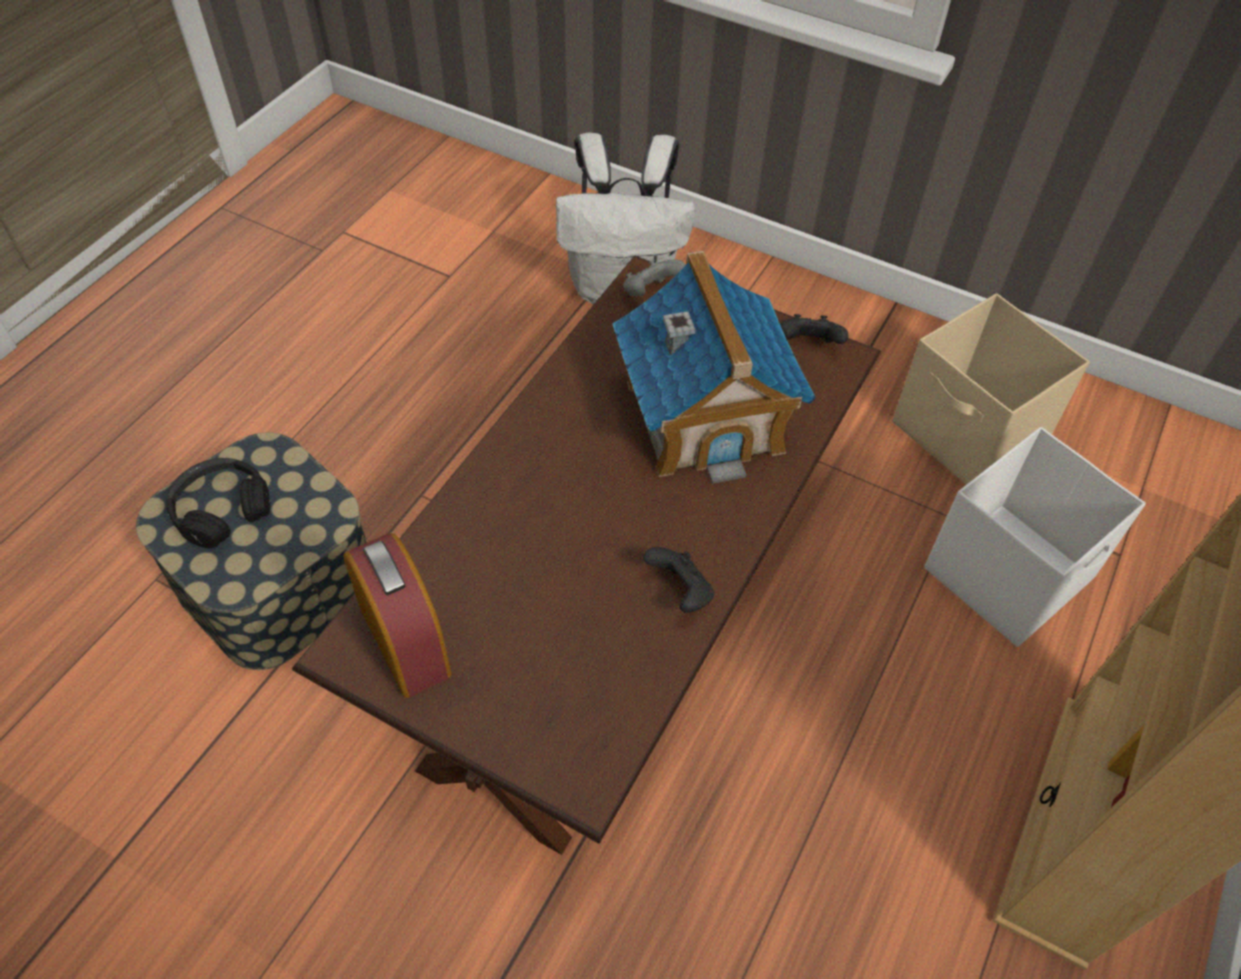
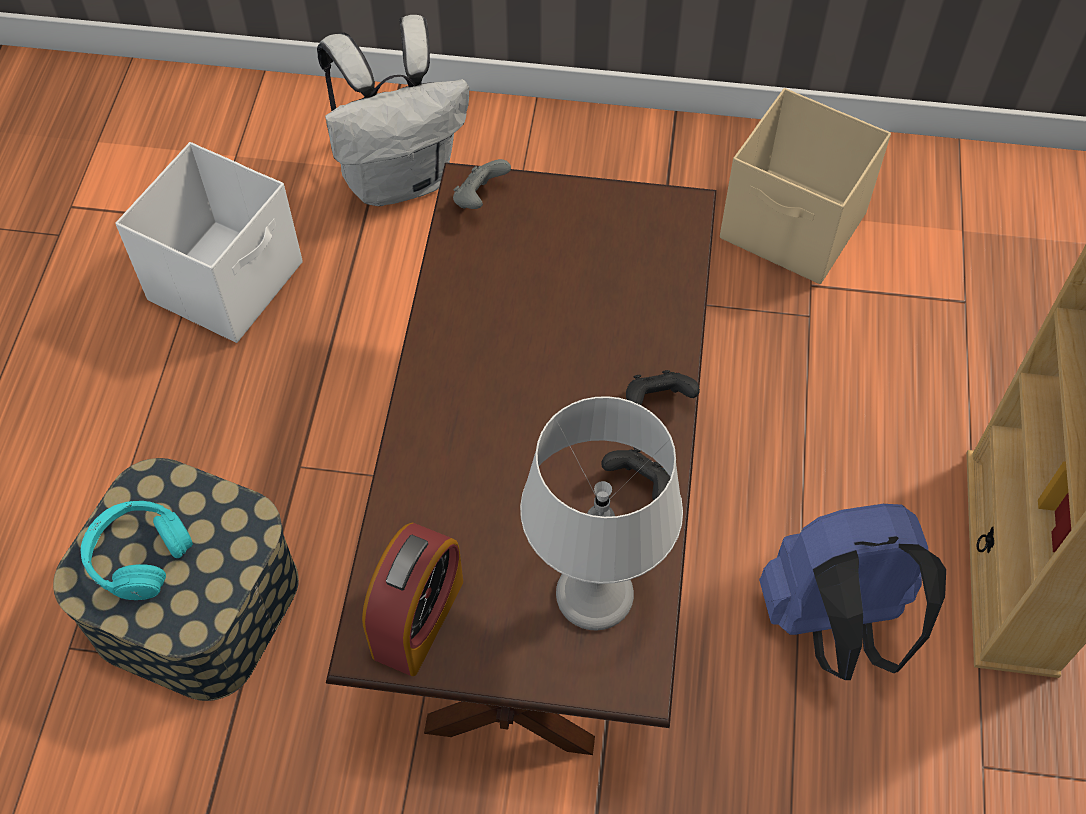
camera: 20 degrees left, 5 degrees up
(222, 510) = (139, 556): black headphones -> turquoise headphones
(405, 641) = (418, 618): alarm clock -> alarm clock turned 75 degrees clockwise
(583, 681) = (593, 595): none -> grey table lamp
(705, 415) = (587, 308): toy house -> none
(809, 345) = (651, 206): black game controller -> black game controller (657, 401)
(859, 821) = (835, 625): none -> blue backpack
(1010, 574) = (878, 352): white storage box -> white storage box (228, 281)

